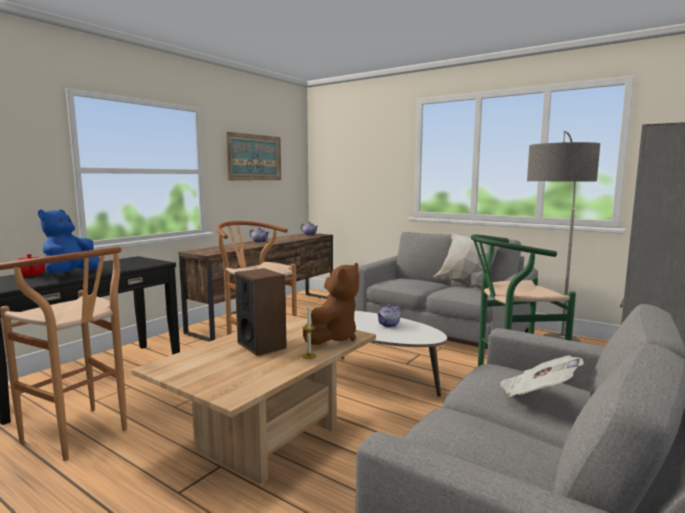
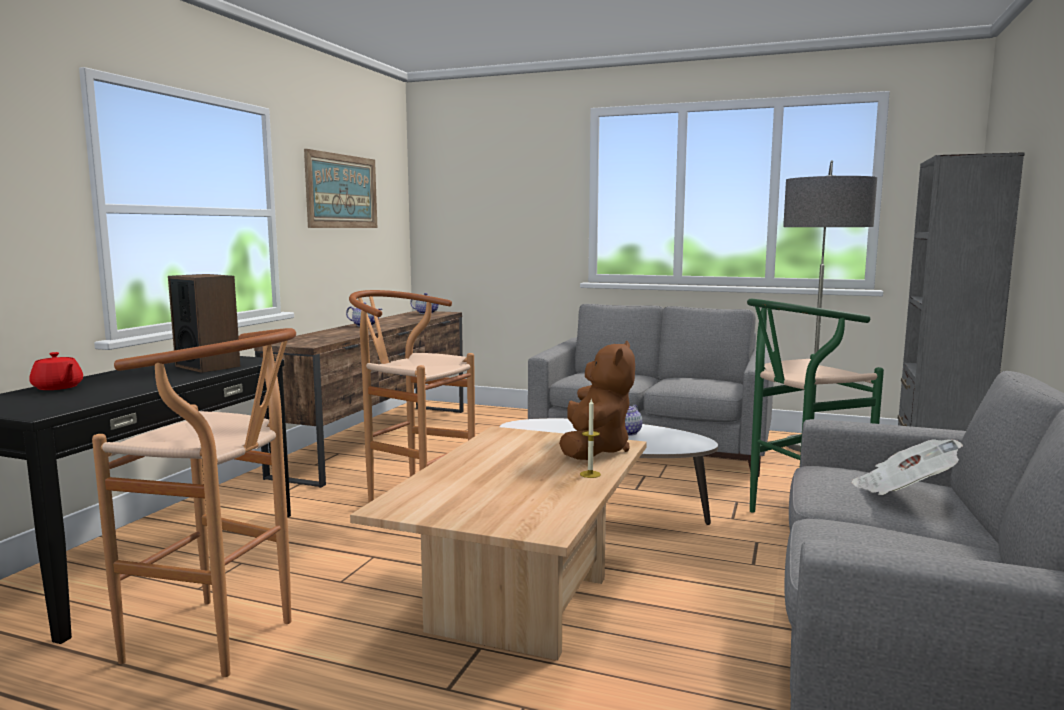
camera: 15 degrees left, 0 degrees up
(70, 274) = (133, 384): blue plush toy -> none
(261, 345) = (507, 467): speaker -> speaker (208, 366)
(466, 285) = (686, 376): white pillow -> none

